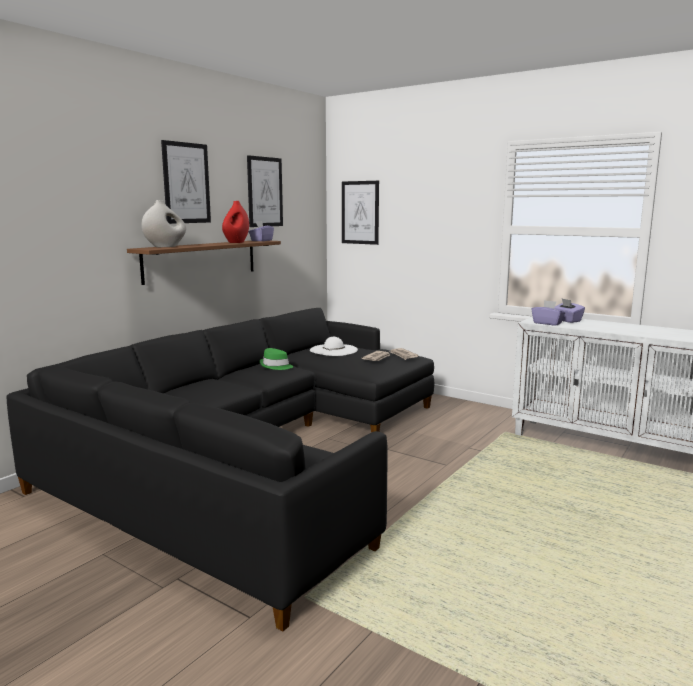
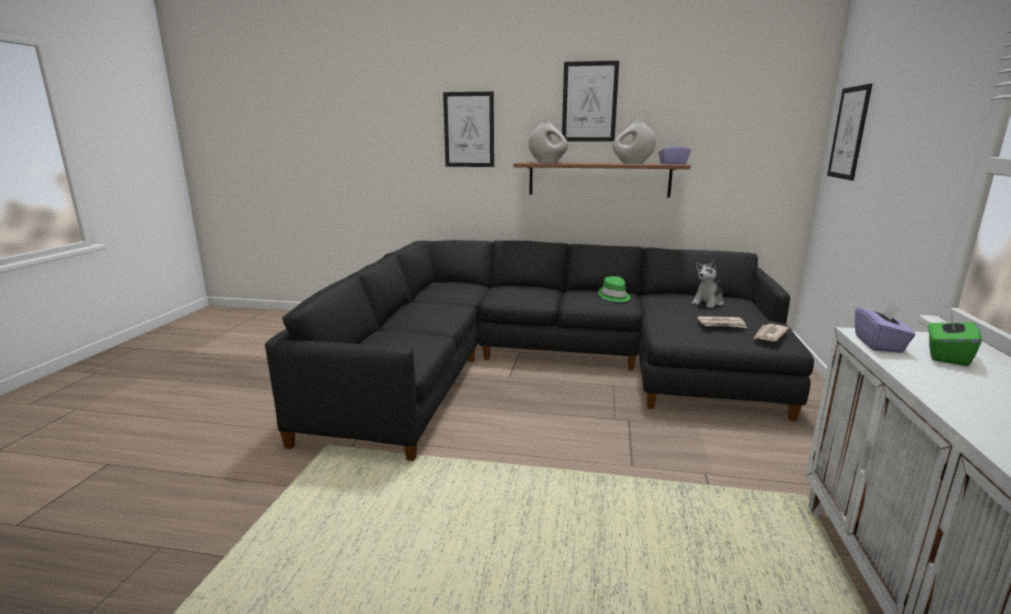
camera: 65 degrees right, 5 degrees up
(236, 242) = (632, 163): red vase -> white vase
(265, 192) = (703, 108): picture -> picture (469, 130)
(333, 350) = (708, 302): white hat -> plush toy
(566, 320) = (946, 356): purple tissue box -> green tissue box

